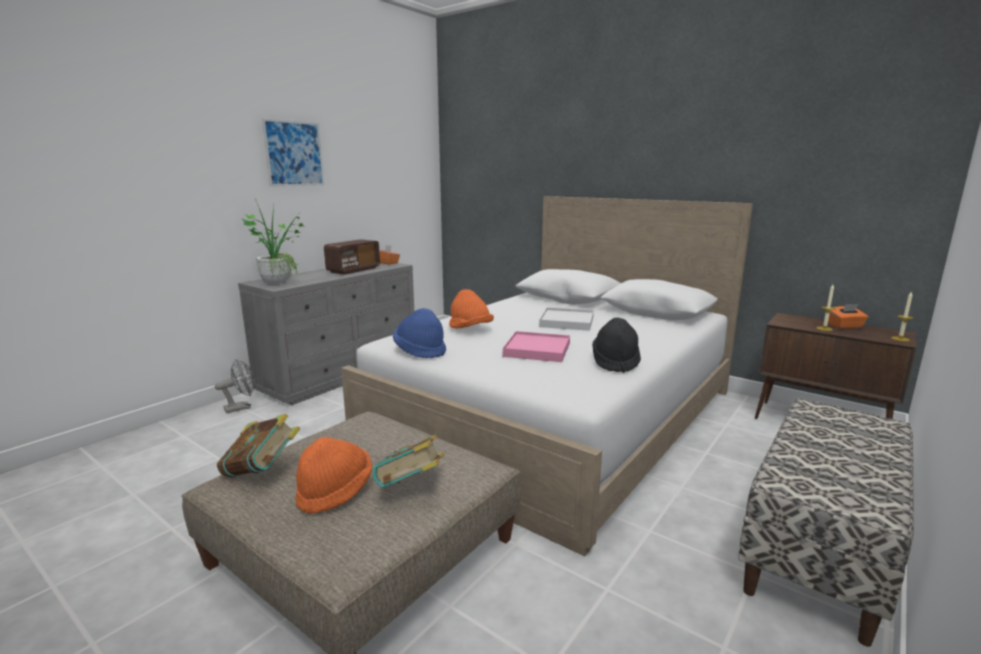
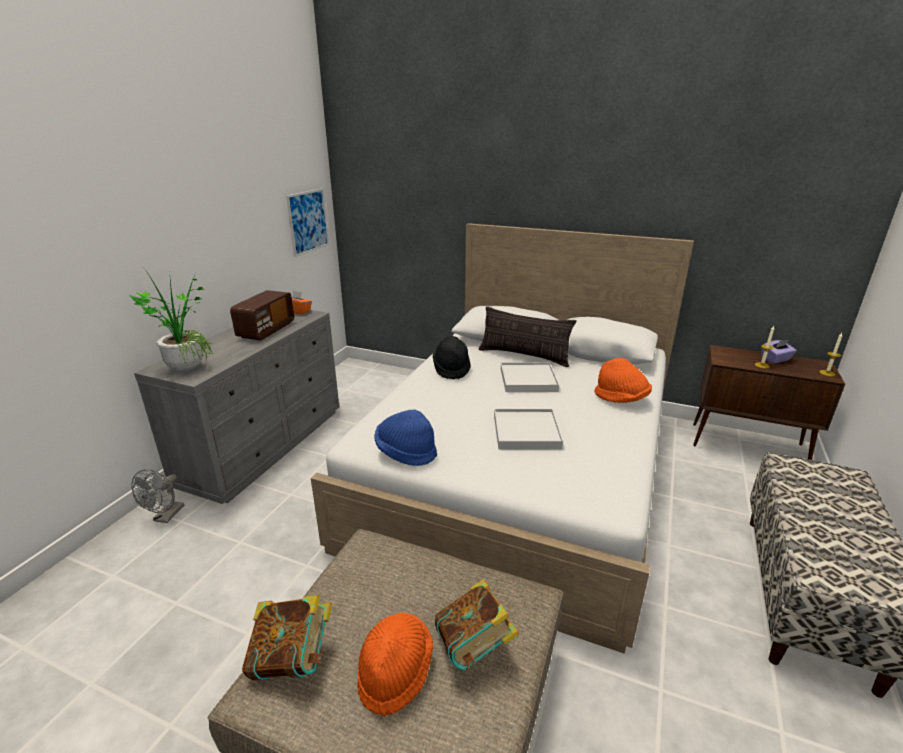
camera: 15 degrees left, 10 degrees up
(241, 407) = (166, 517): grey fan -> grey fan turned 150 degrees clockwise
(294, 153) = (175, 196): picture -> picture (308, 221)
(470, 329) = (437, 405): orange hat -> orange hat (621, 399)
(537, 350) = (526, 432): pink tray -> white tray
(576, 308) = (524, 356): none -> pillow
(615, 362) = (611, 441): black hat -> black hat (451, 369)
(845, 326) = (775, 359): orange tissue box -> purple tissue box

